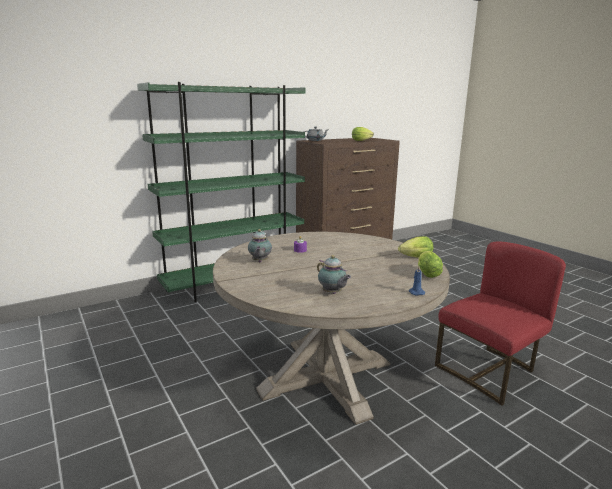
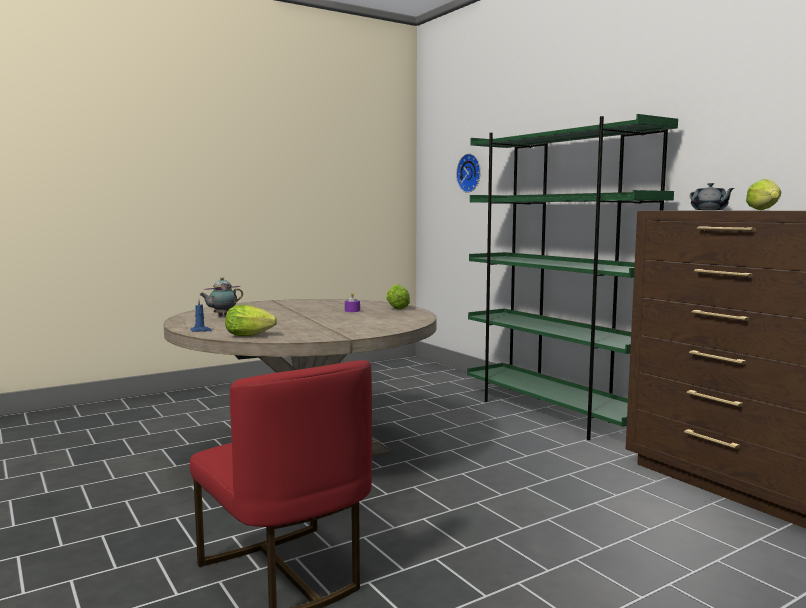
camera: 90 degrees right, 10 degrees down
(71, 110) = (470, 173): none -> wall clock
(259, 261) = (317, 304): teapot -> none
(414, 258) = (312, 335): lettuce -> lettuce (396, 308)

